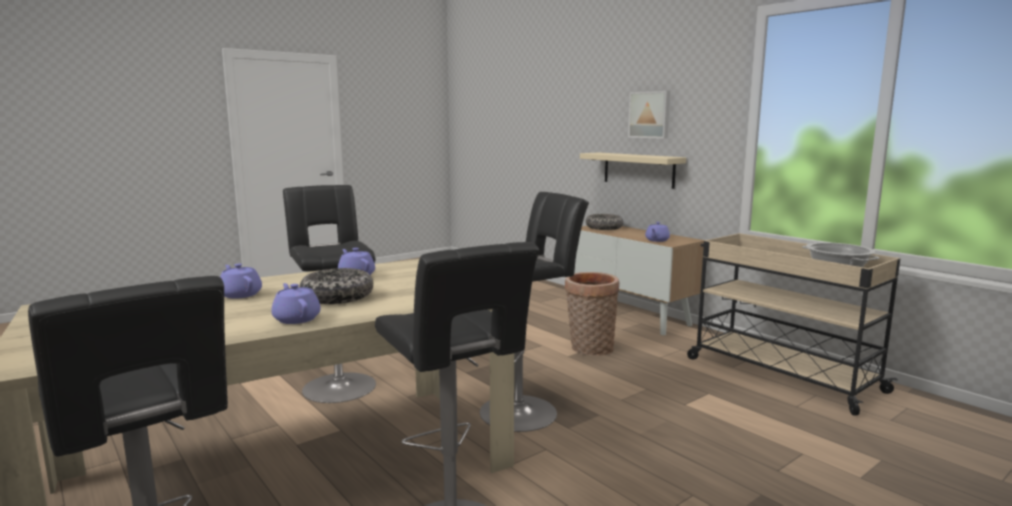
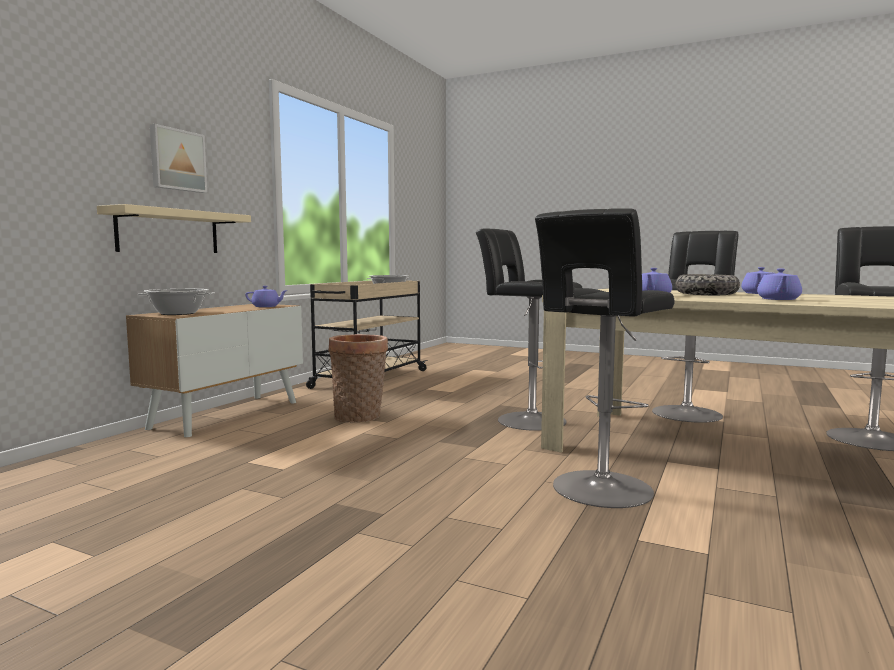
camera: 115 degrees left, 5 degrees down
(604, 228) = (177, 313): bowl -> cooking pot

